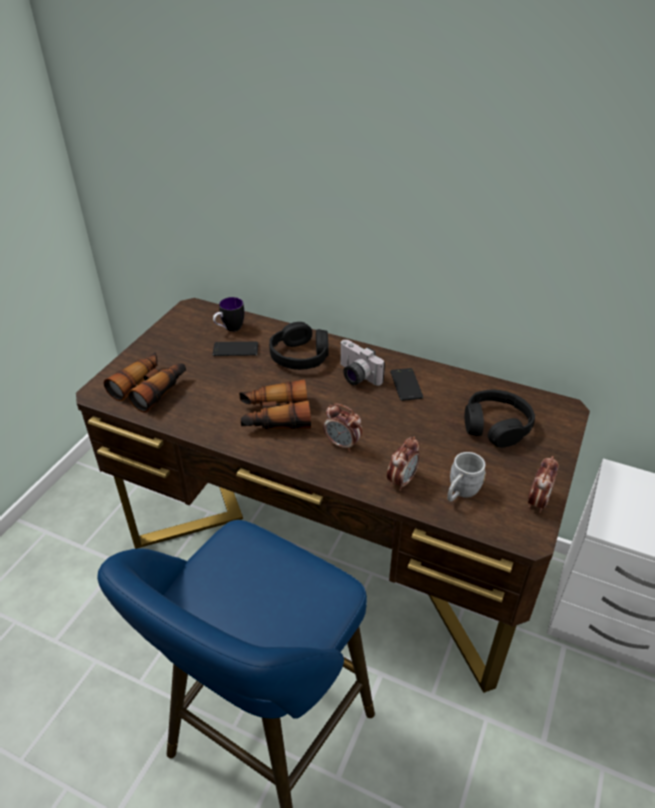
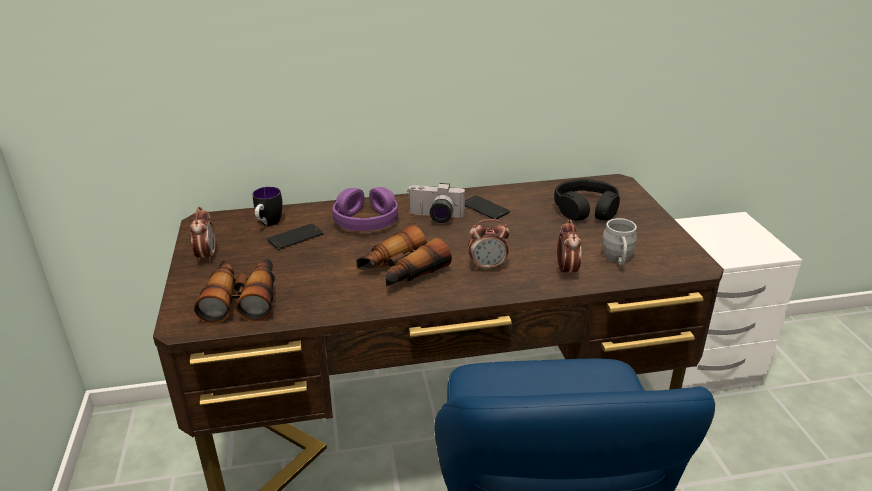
camera: 35 degrees left, 10 degrees down
(300, 356) = (366, 220): black headphones -> purple headphones
(537, 502) = (674, 243): alarm clock -> alarm clock (206, 256)

